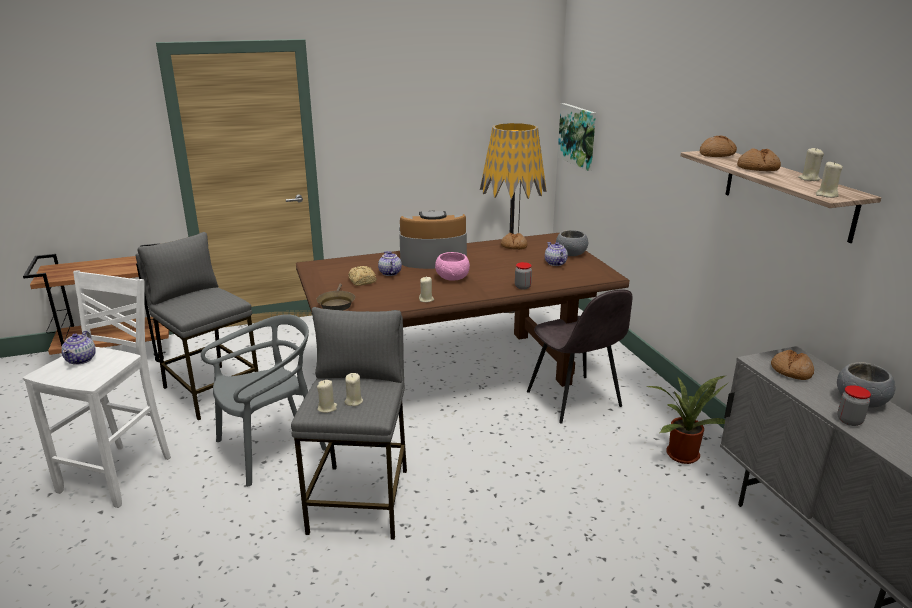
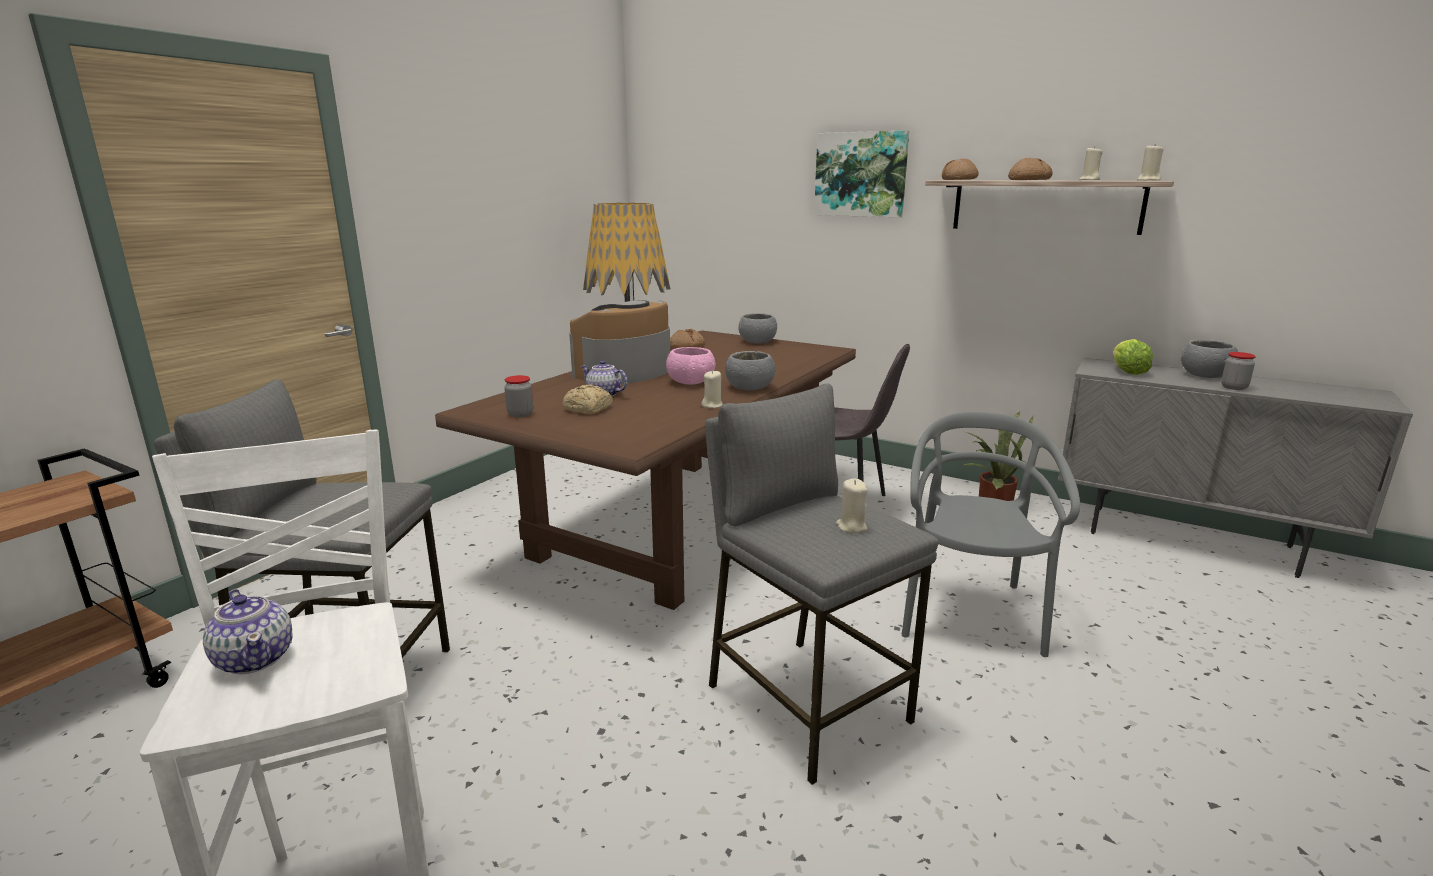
camera: 40 degrees left, 5 degrees down
(271, 448) = (582, 709): grey chair -> grey chair (969, 613)
(327, 408) = (840, 546): beige candle -> none
(336, 304) = (610, 436): brown frying pan -> none
(475, 293) = (750, 388): none -> grey bowl
(522, 287) = (781, 373): jar -> jar (520, 414)
(555, 263) = (762, 351): teapot -> none
(578, 136) = (674, 218): picture -> picture (861, 174)
(791, 371) = (1127, 371): bread -> lettuce

